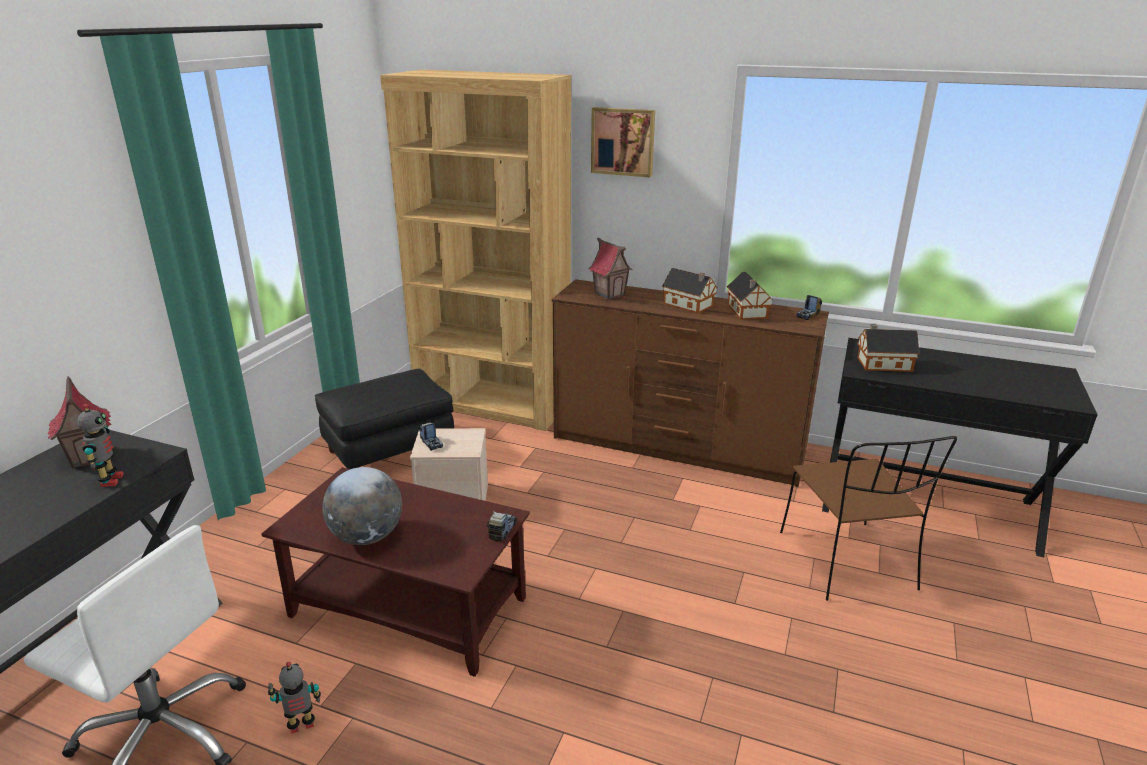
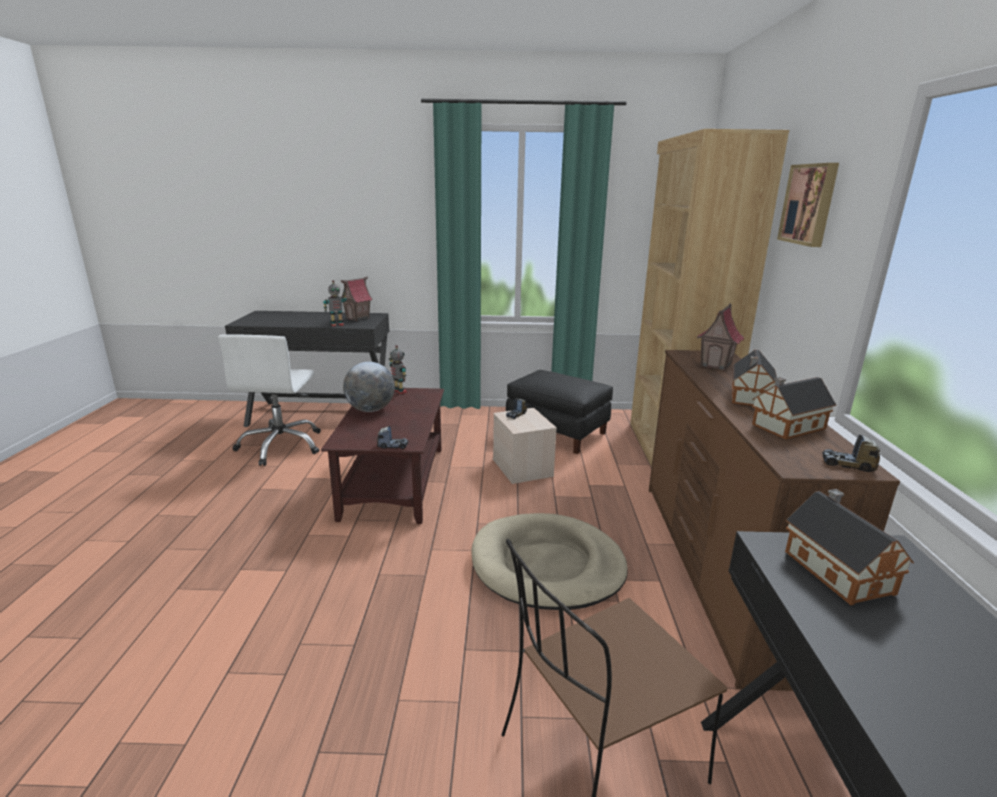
camera: 70 degrees right, 5 degrees down
(302, 726) = (289, 477): toy robot -> toy robot (399, 392)
(640, 528) = (547, 565): none -> beige dog bed

